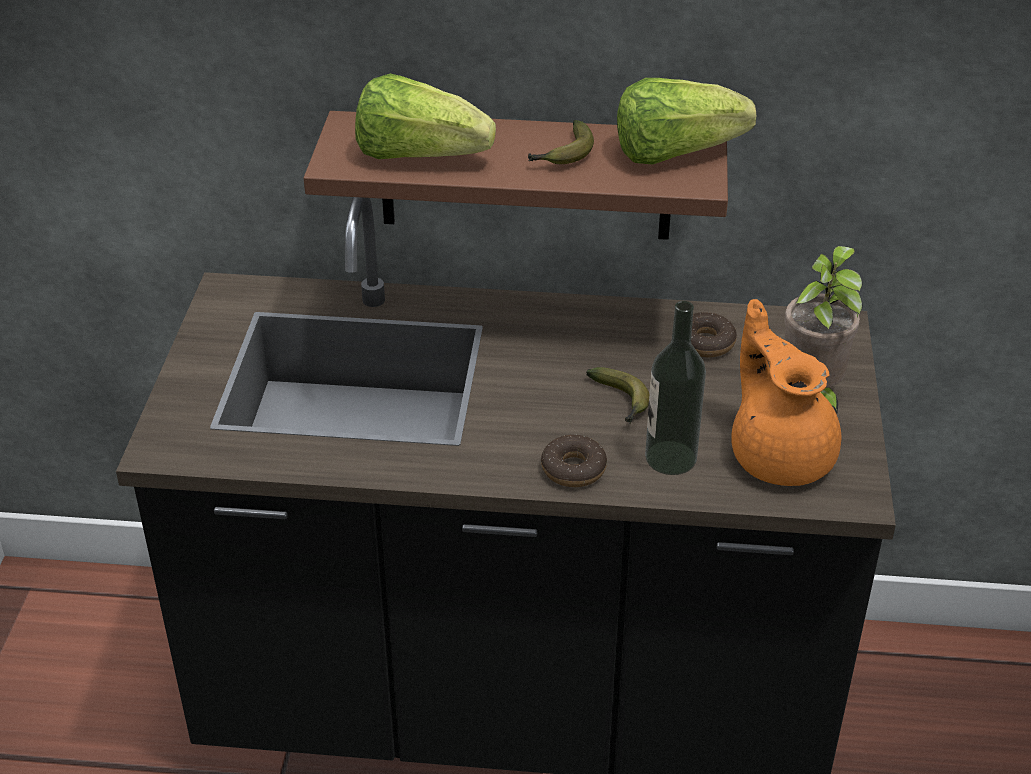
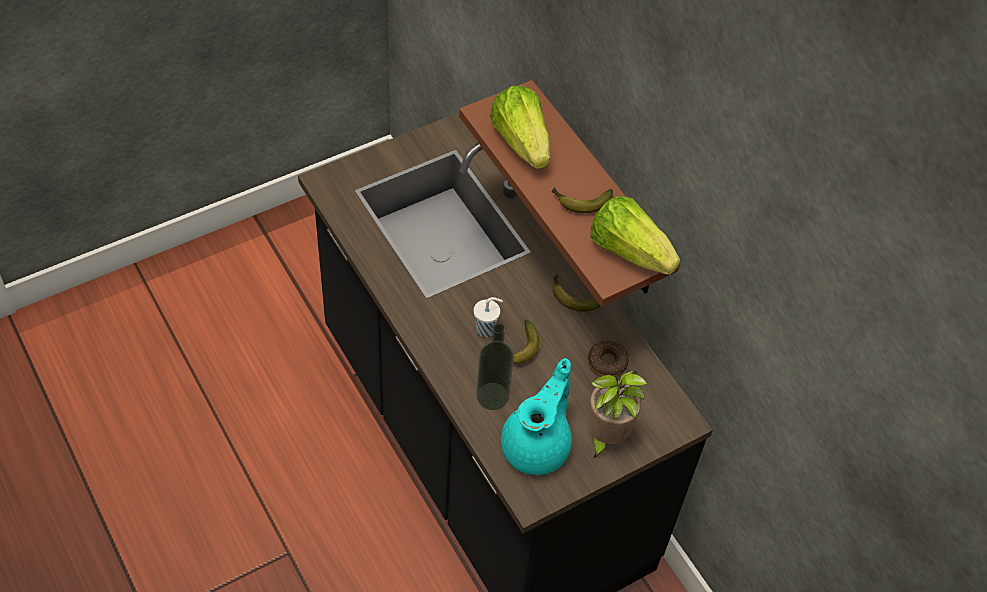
camera: 50 degrees right, 15 degrees up
(563, 415) = (486, 329): none -> white cup
(573, 469) = (448, 357): donut -> none
(585, 325) = (572, 298): none -> banana
(780, 454) = (538, 445): orange teapot -> turquoise teapot

